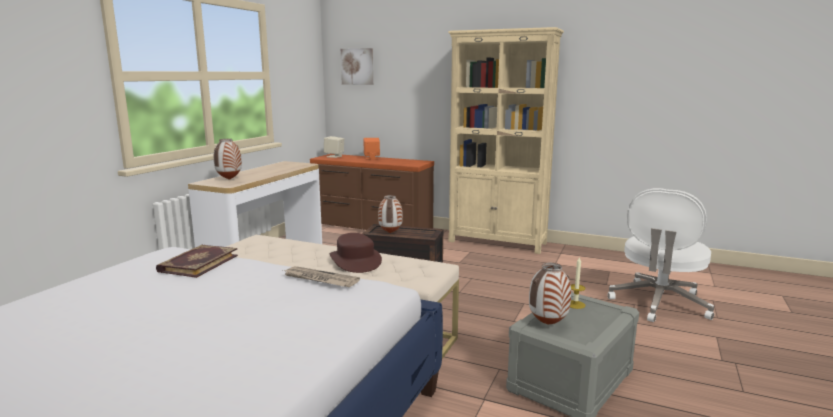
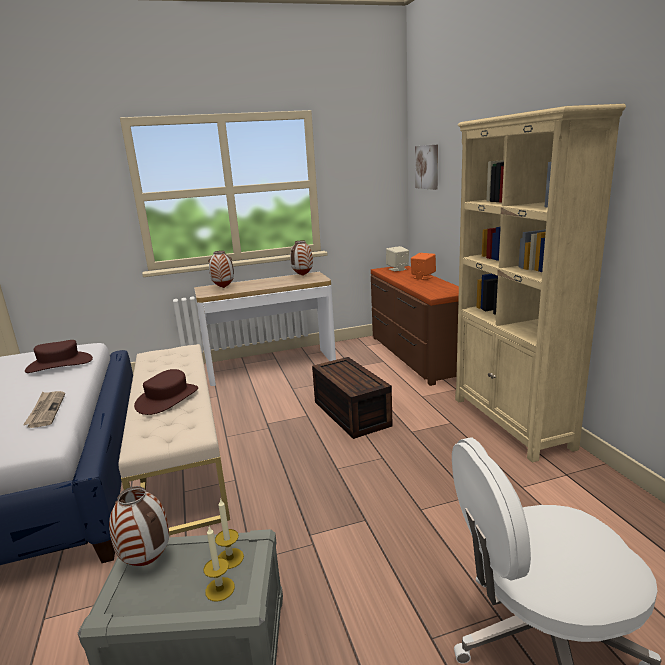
camera: 50 degrees right, 5 degrees up
(198, 263) = (59, 364): book -> brown hat
(390, 233) = (335, 373): vase -> vase (302, 275)
(600, 313) = (220, 589): none -> candle

